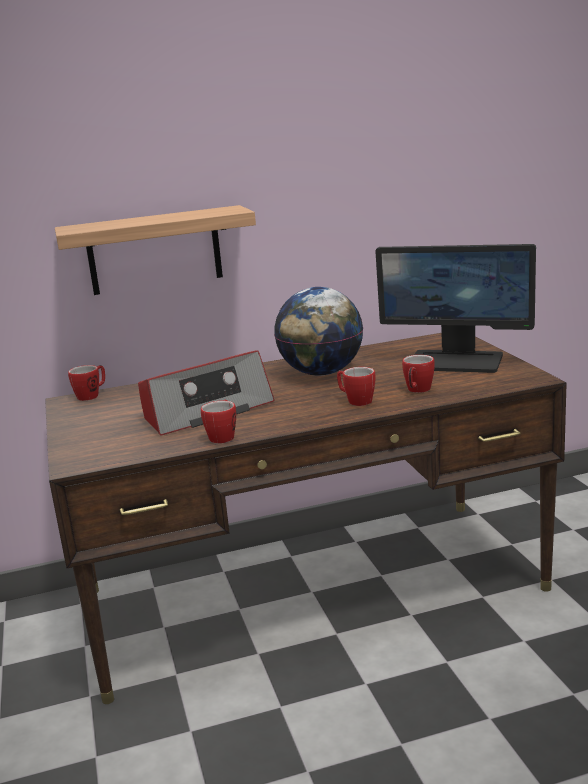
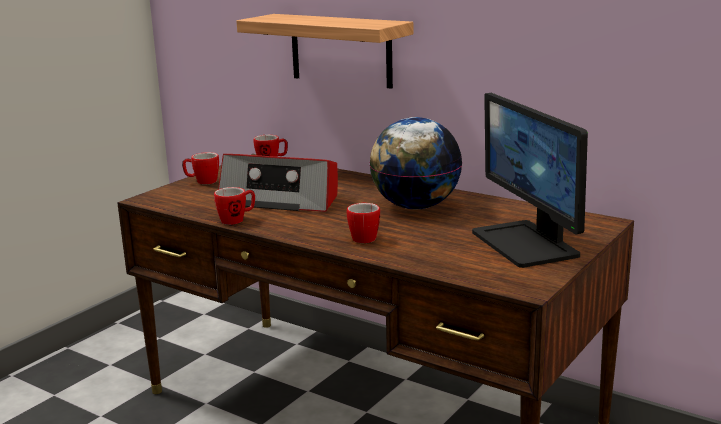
camera: 50 degrees right, 0 degrees up
(417, 390) = (421, 251): mug -> mug (202, 182)

